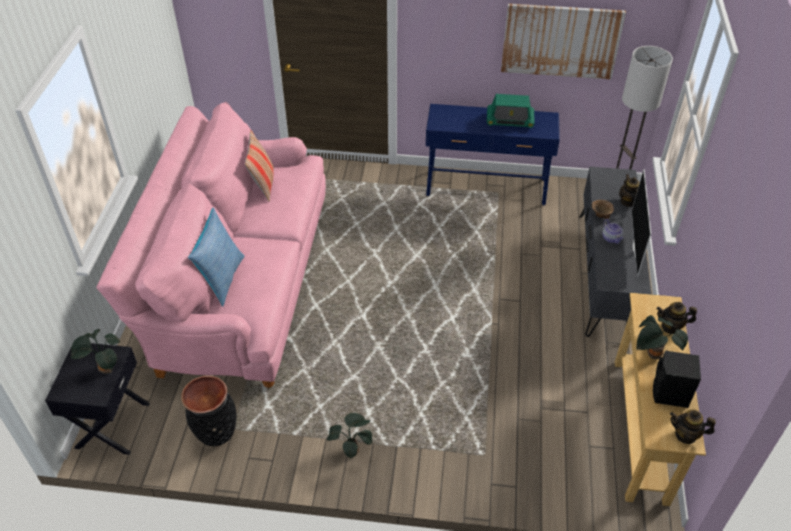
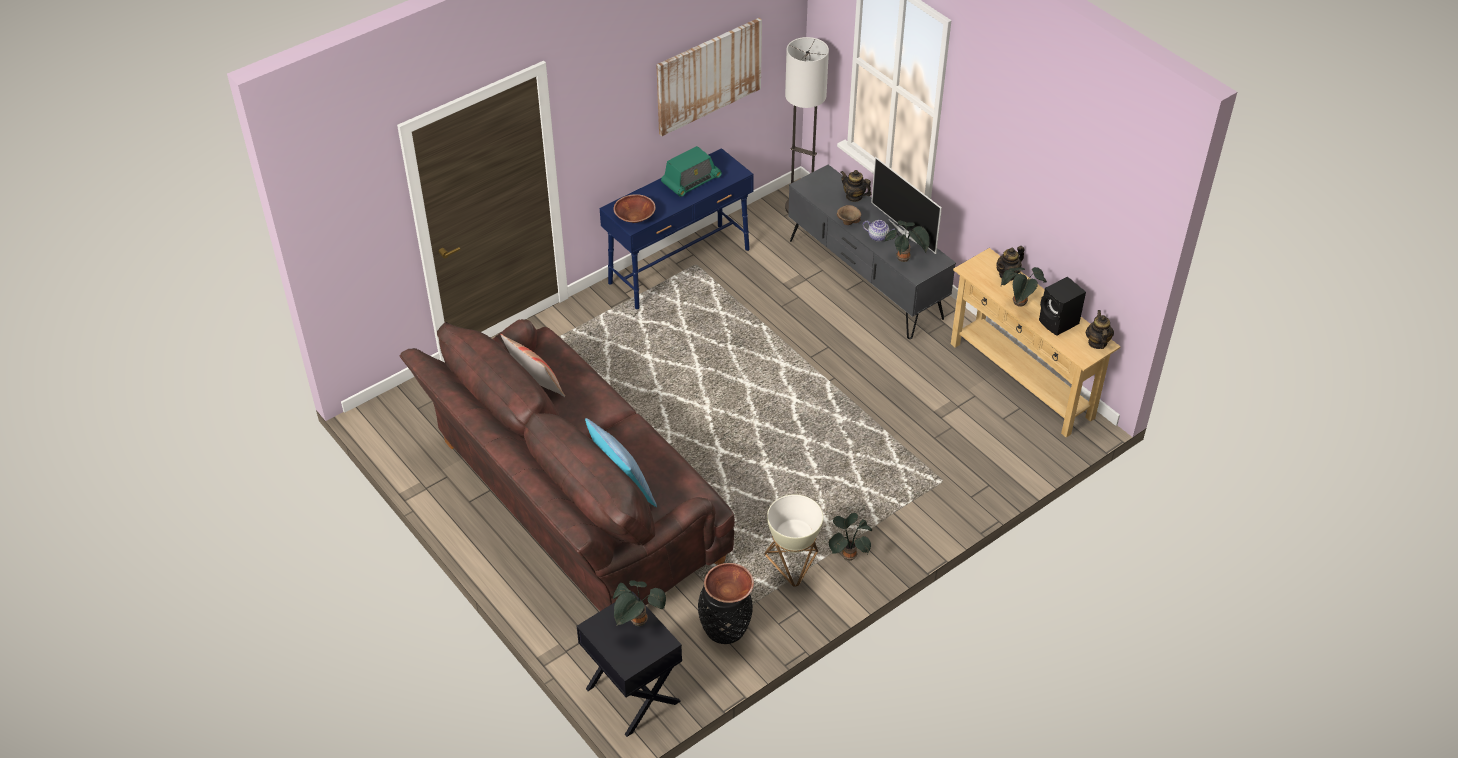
camera: 45 degrees left, 0 degrees up
(238, 282) = (571, 506): pink sofa -> brown sofa
(308, 426) = (792, 565): none -> planter
(443, 121) = (635, 217): none -> brown bowl
(612, 266) = (904, 259): none -> potted plant
(686, 435) = (1097, 342): teapot -> teapot turned 120 degrees clockwise

